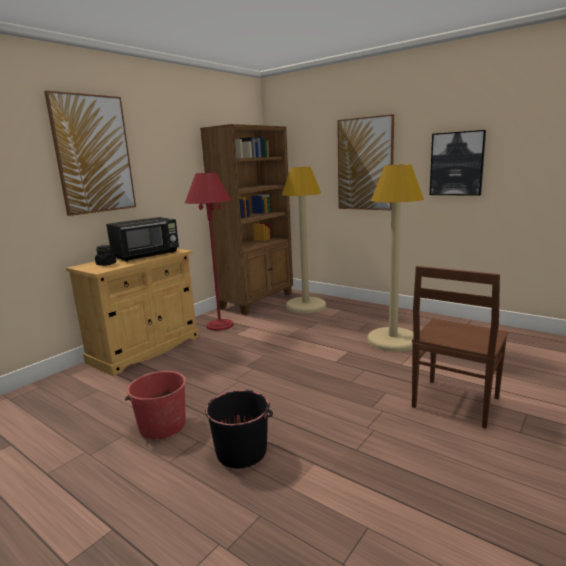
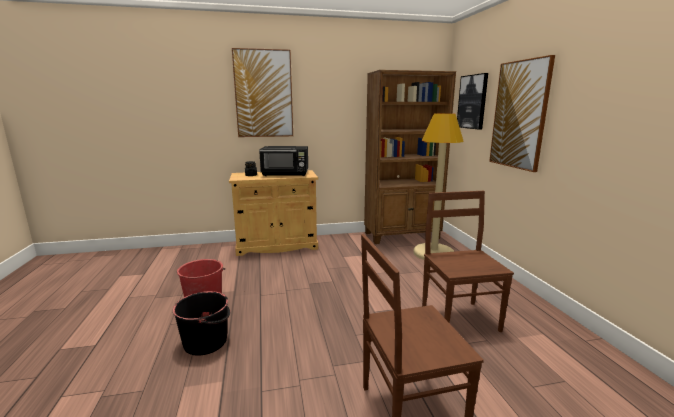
camera: 40 degrees right, 0 degrees up
(219, 325) = (344, 246): red floor lamp -> none
(392, 341) = (459, 318): beige floor lamp -> brown chair
(457, 164) = (616, 122): picture -> picture (472, 102)

